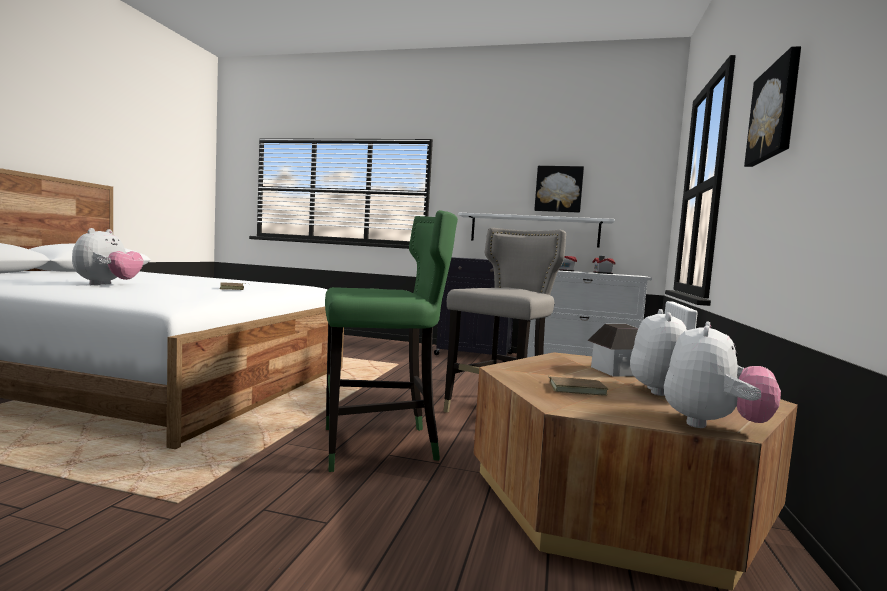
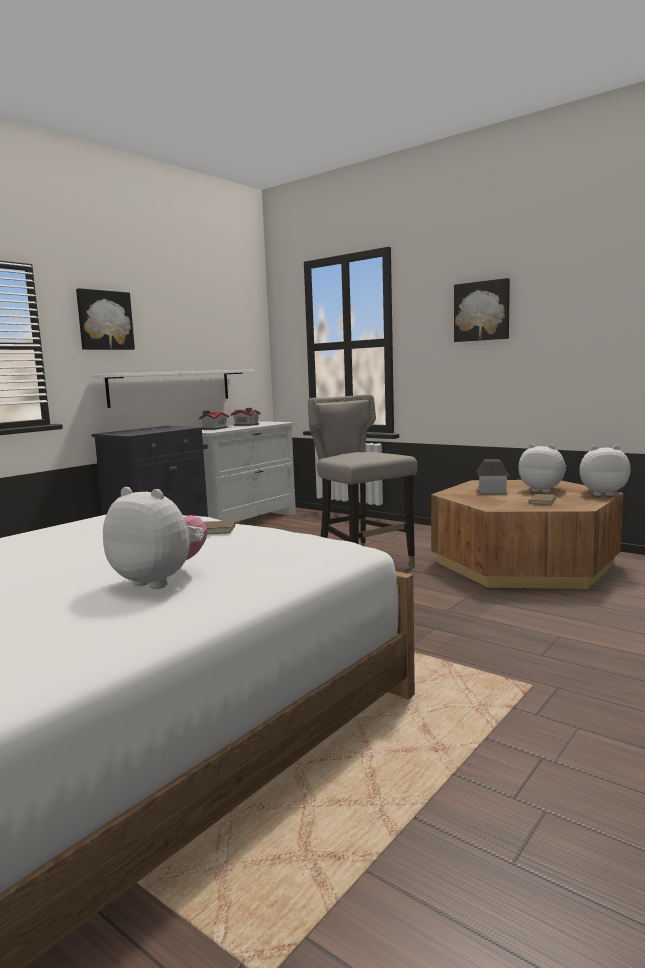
camera: 65 degrees left, 5 degrees up
(379, 446) = (427, 612): green stool -> none
(558, 189) = (187, 338): picture -> picture (104, 320)
(712, 425) = (601, 493): plush toy -> plush toy turned 45 degrees counterclockwise

